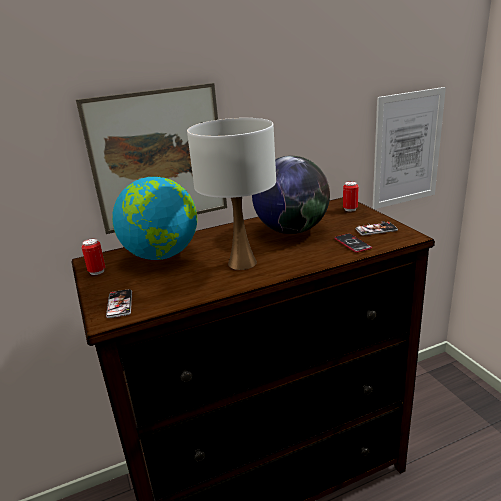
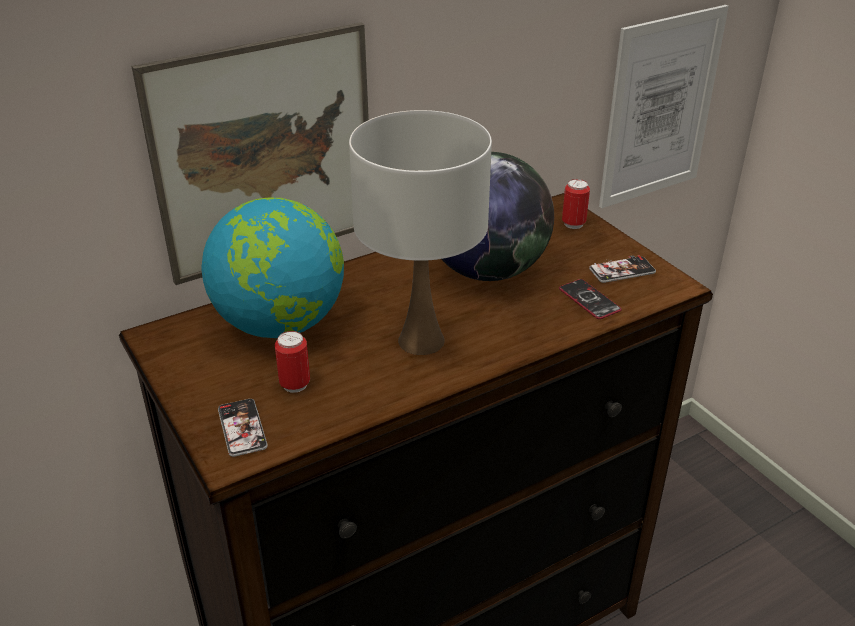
camera: 10 degrees left, 10 degrees up
(97, 271) = (178, 360): can -> can (295, 384)

